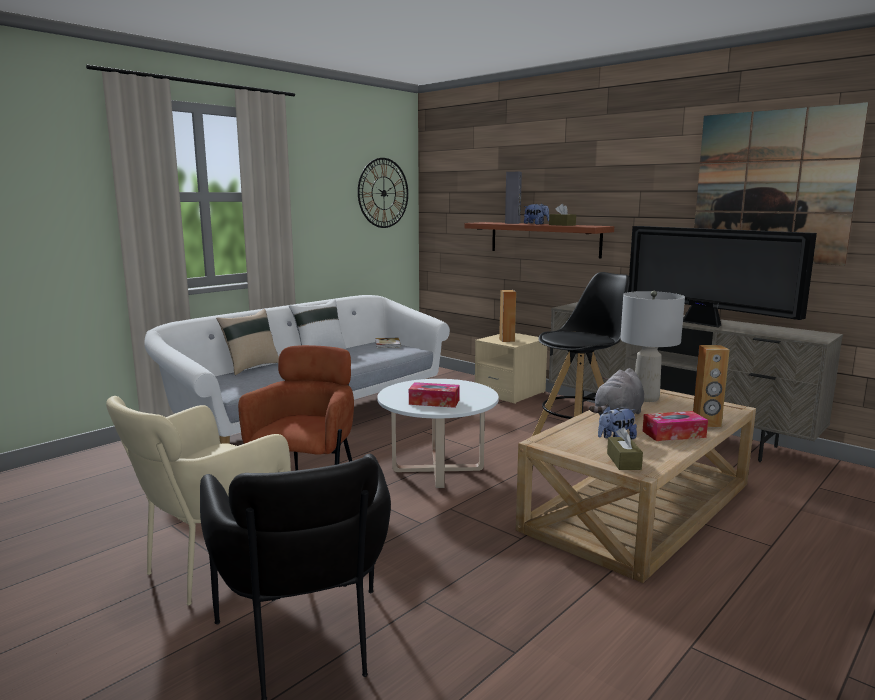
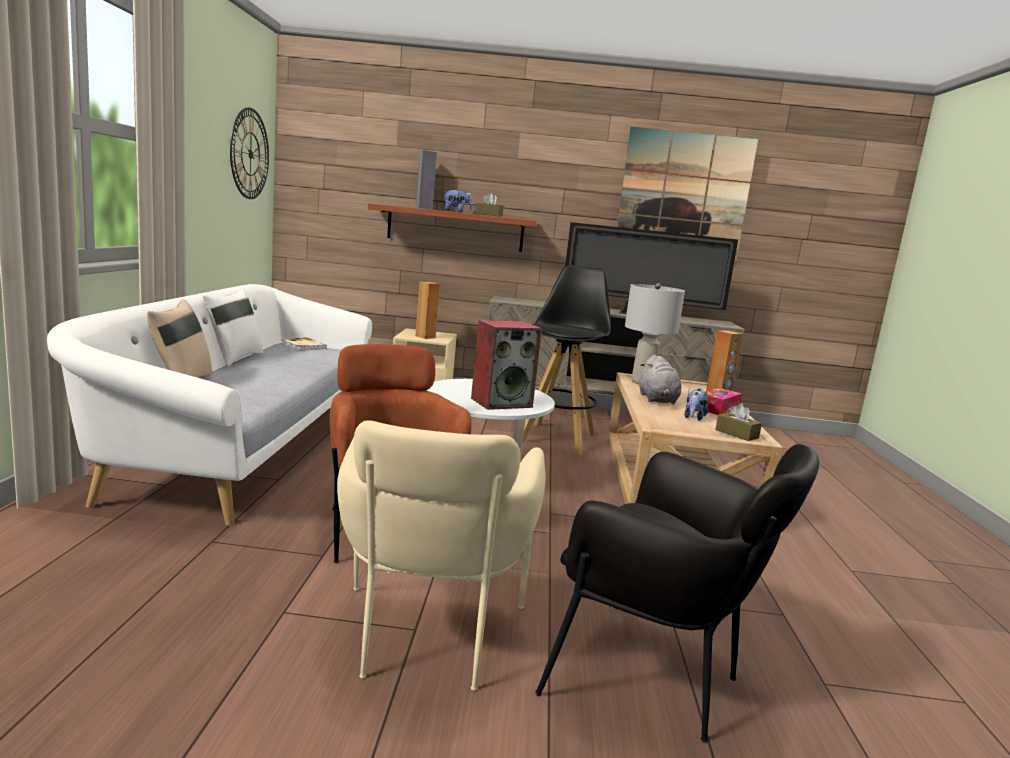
camera: 40 degrees left, 0 degrees up
(434, 402) = (502, 402): tissue box -> speaker

